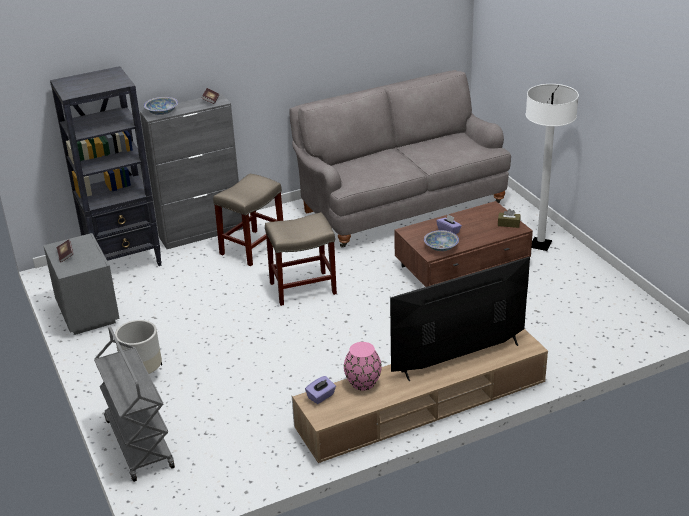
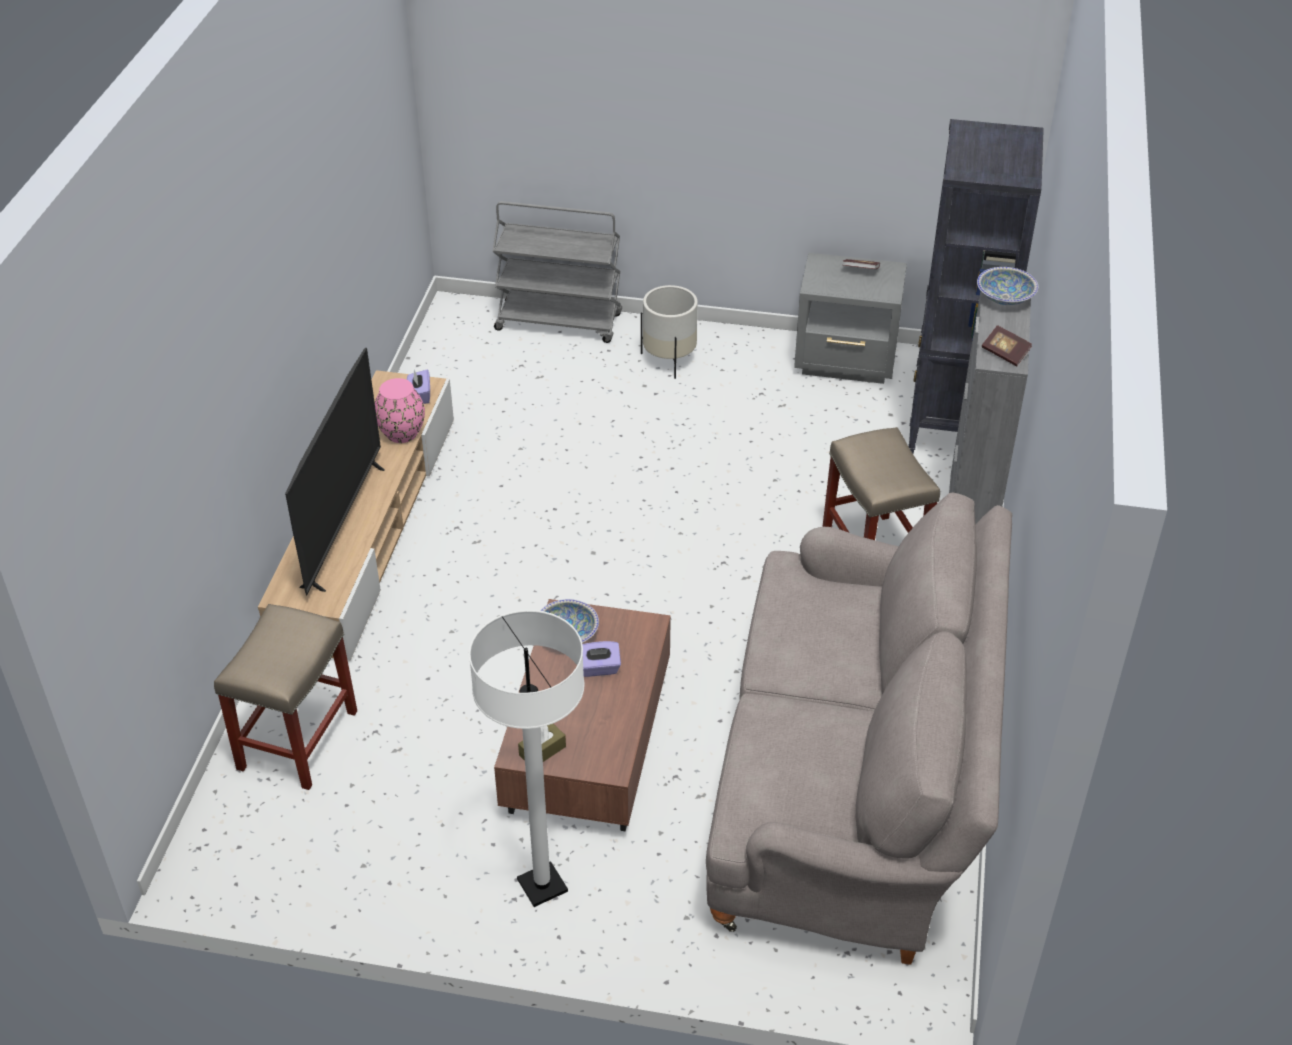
camera: 125 degrees right, 10 degrees up
(303, 288) = (712, 553): beige stool -> beige stool (297, 741)

